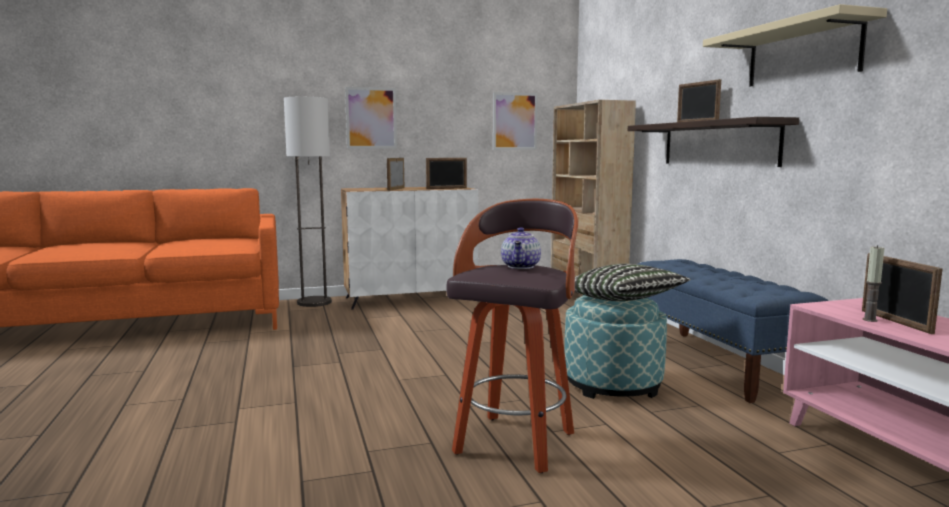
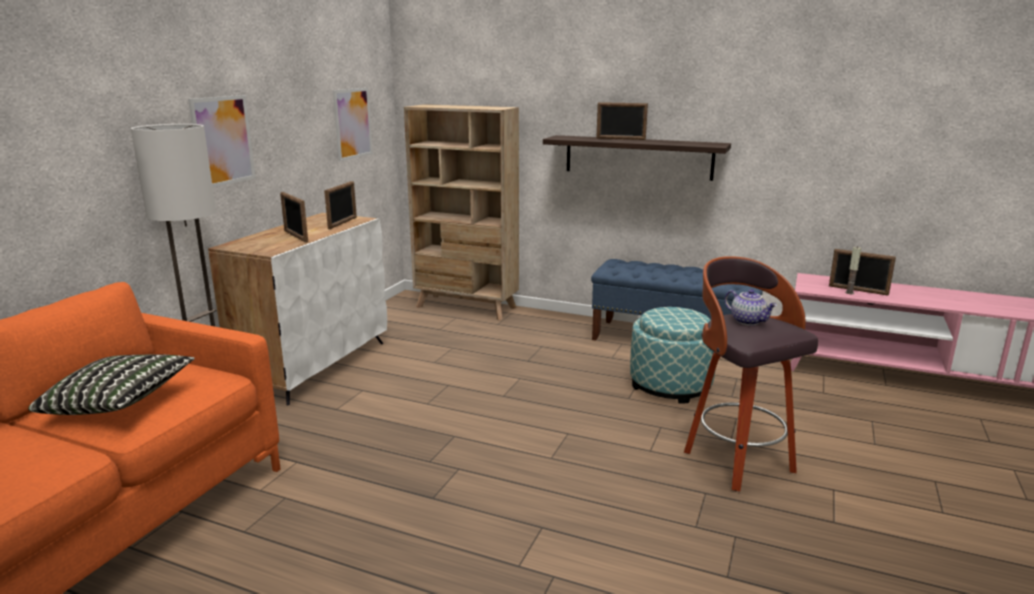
camera: 50 degrees left, 10 degrees up
(624, 301) = (686, 316): pillow -> pillow (119, 404)
(802, 53) = (734, 93): beige shelf -> none

